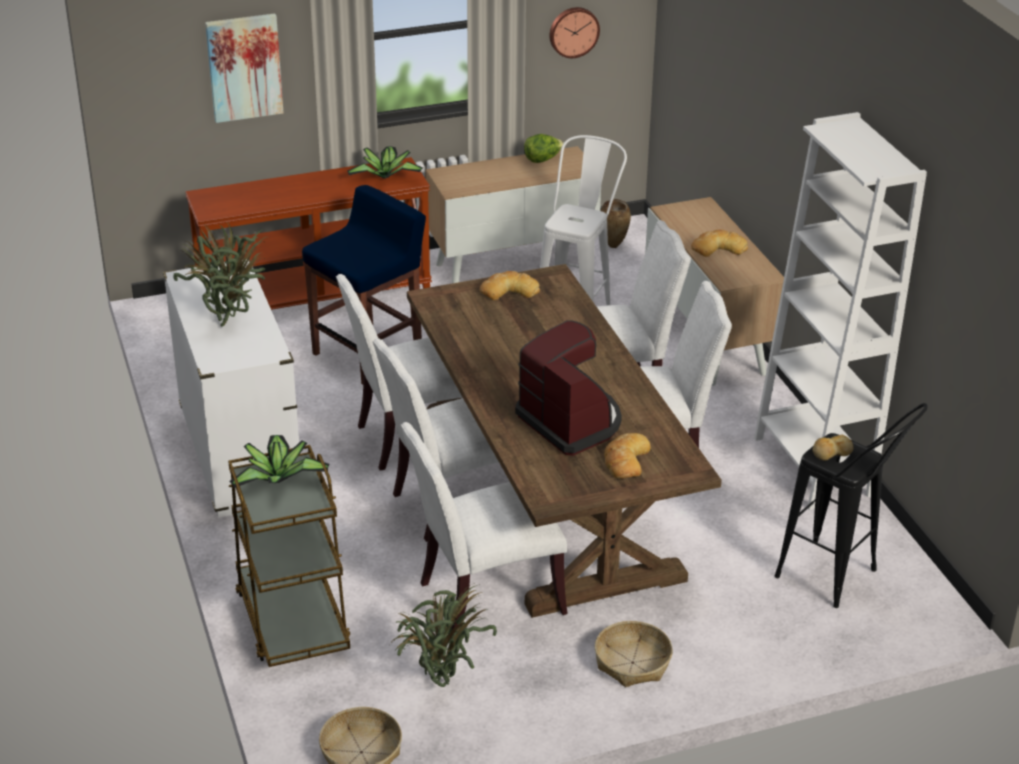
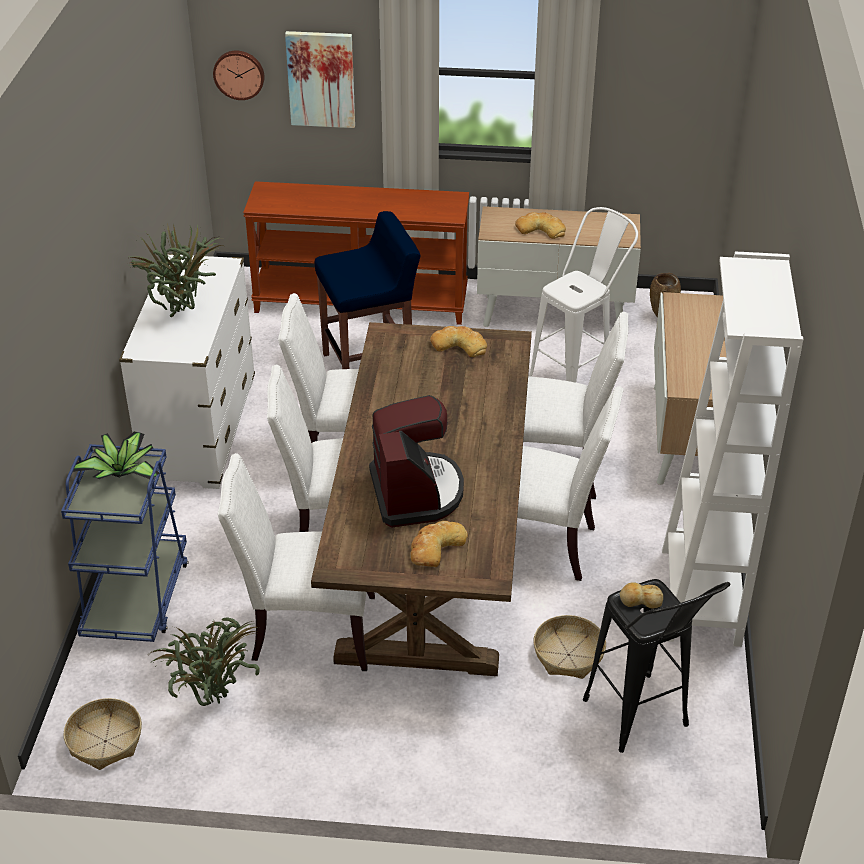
camera: 25 degrees right, 5 degrees up
(292, 620) = (136, 598): brown cart -> blue cart
(385, 176) = (431, 205): potted plant -> none
(542, 160) = (596, 220): lettuce -> none
(573, 31) = (651, 101): wall clock -> wall clock (239, 74)
(632, 663) = (391, 740): basket -> basket (568, 655)
(718, 248) = (697, 351): bread -> bread (540, 229)

